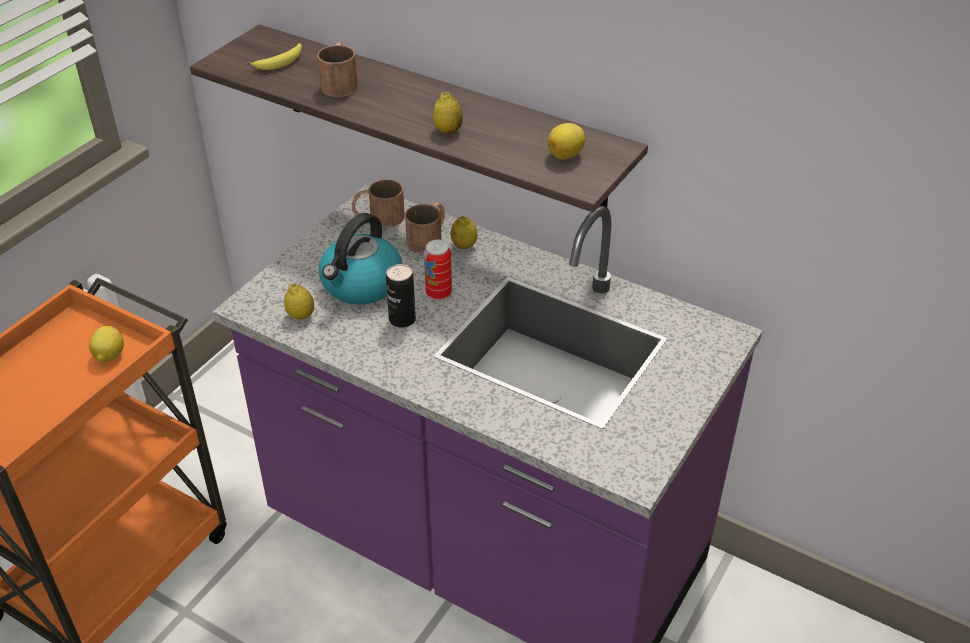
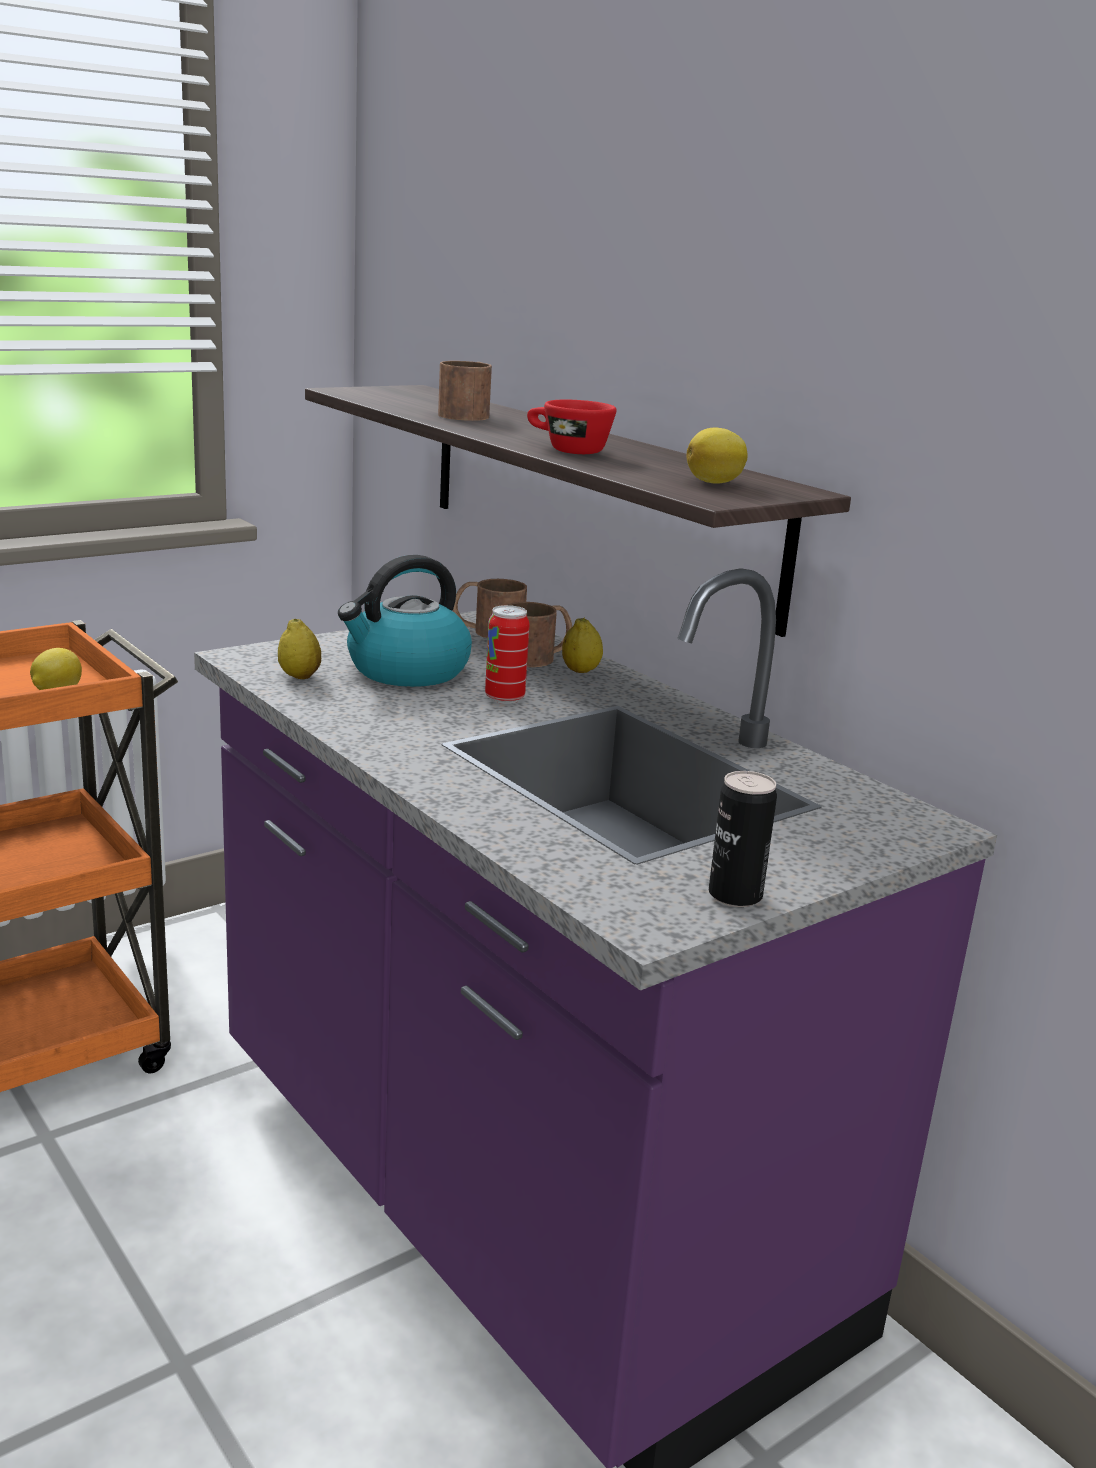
camera: 20 degrees right, 20 degrees down
(280, 62) = (414, 399): banana -> none
(402, 319) = (430, 707): can -> can (735, 895)
(448, 130) = (567, 450): lemon -> red cup

